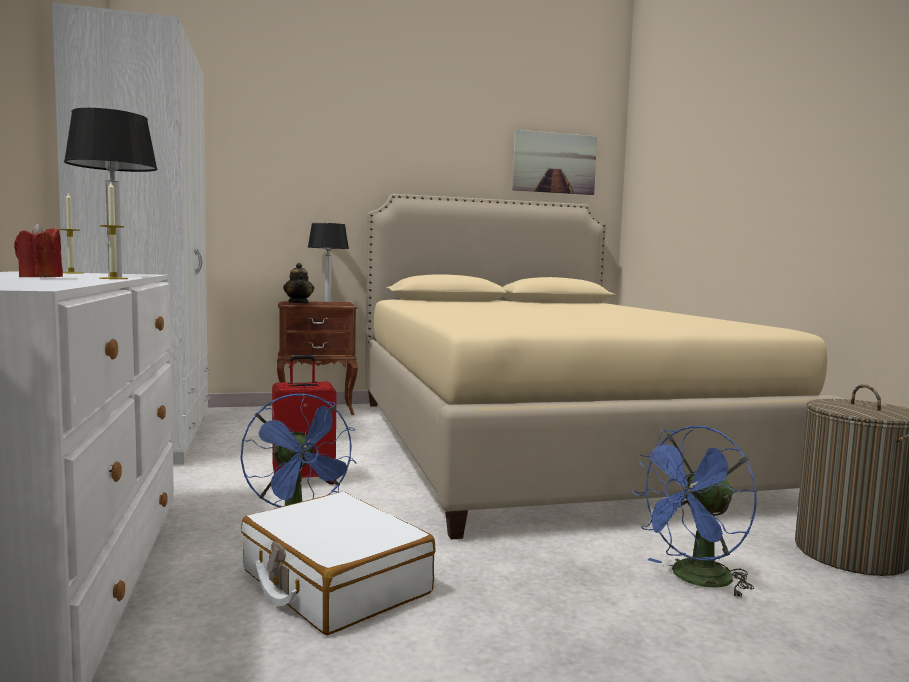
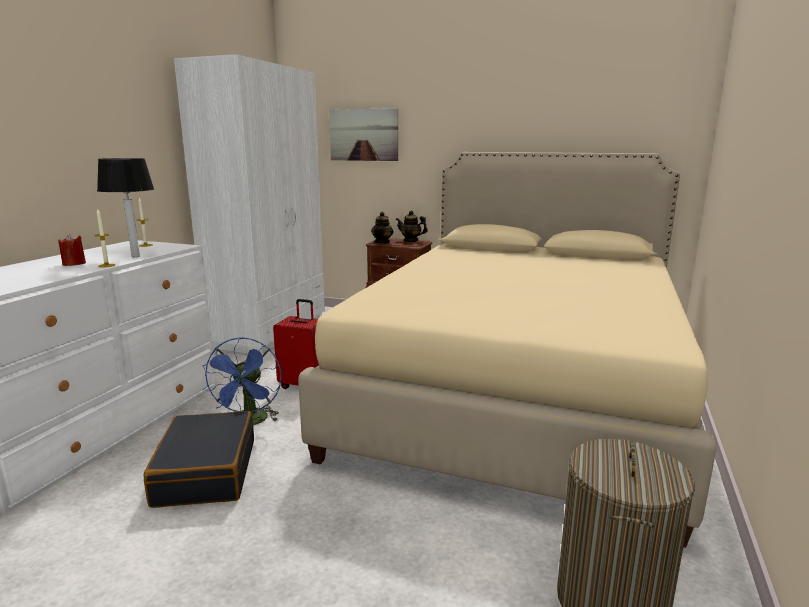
camera: 35 degrees right, 10 degrees up
(328, 302) = (411, 240): table lamp -> teapot
(334, 582) = (205, 472): white suitcase -> black suitcase
(554, 163) = (629, 111): picture -> picture (363, 135)
(694, 579) = (416, 564): blue fan -> none

